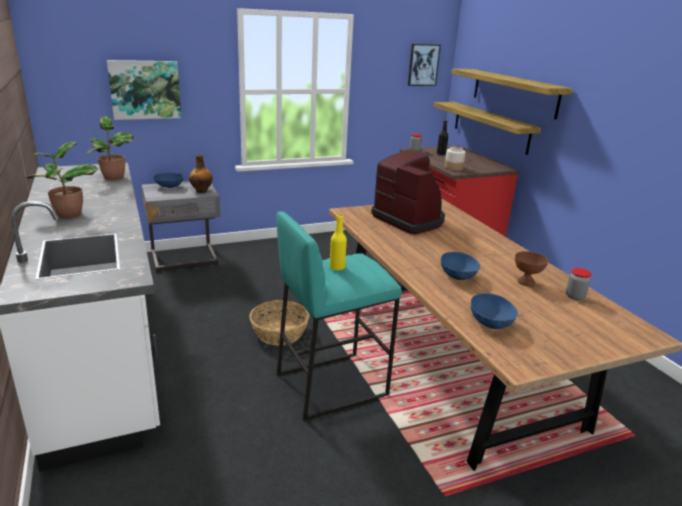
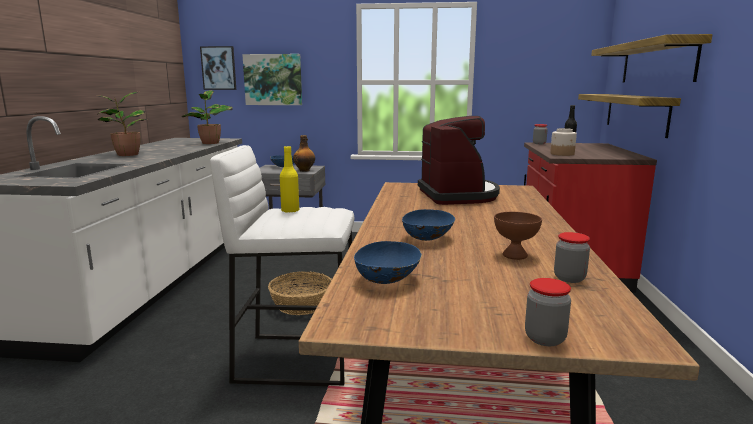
camera: 30 degrees right, 10 degrees down
(331, 384) = (296, 358): turquoise stool -> white stool
(423, 65) = (566, 53): picture -> picture (219, 68)
(616, 346) = (545, 338): none -> jar

